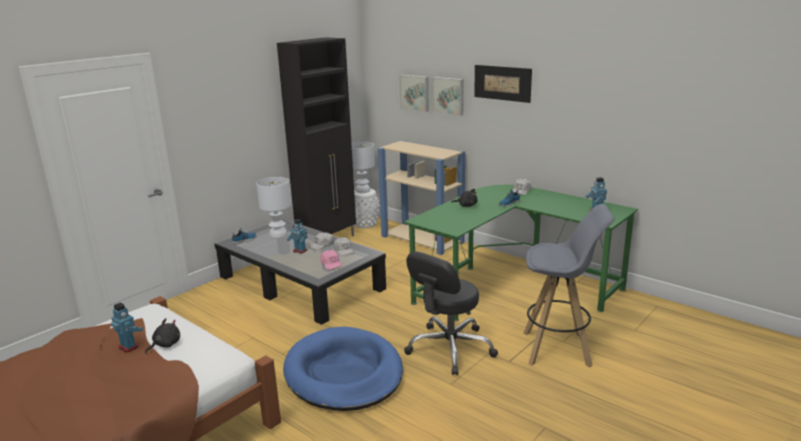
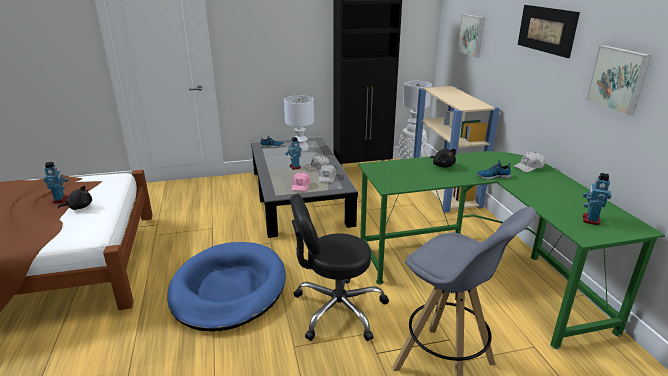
camera: 35 degrees right, 5 degrees up
(449, 95) = (497, 41): picture -> picture (619, 79)

